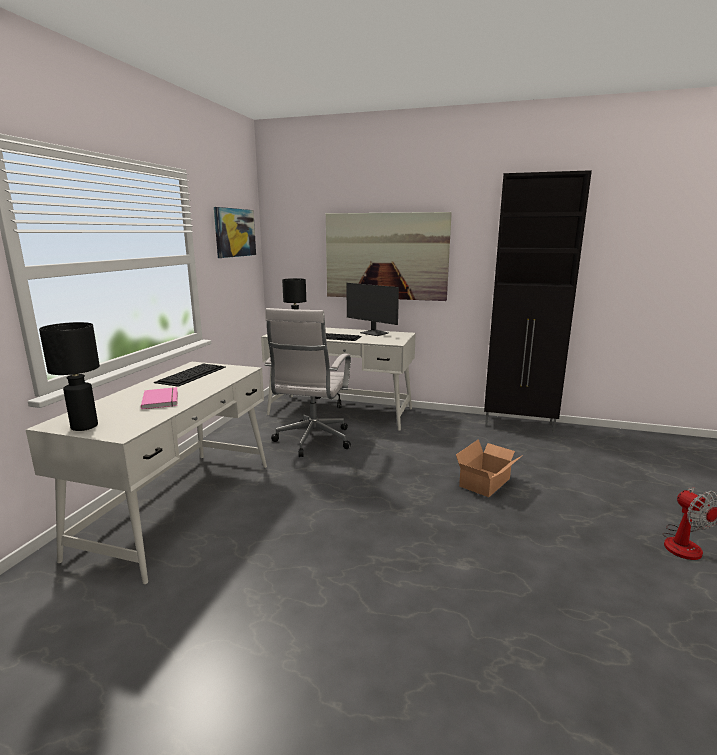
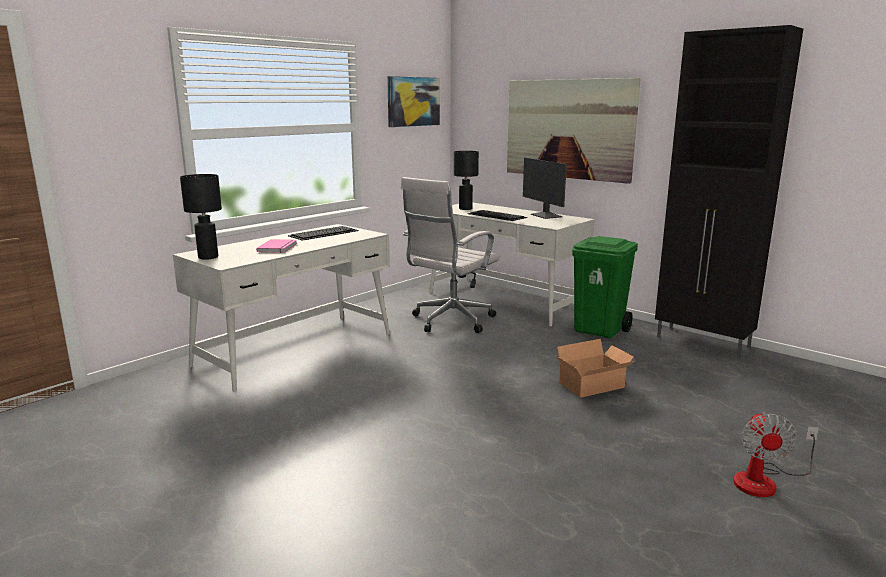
camera: 25 degrees right, 0 degrees up
(440, 427) = (599, 330): none -> green trash can

